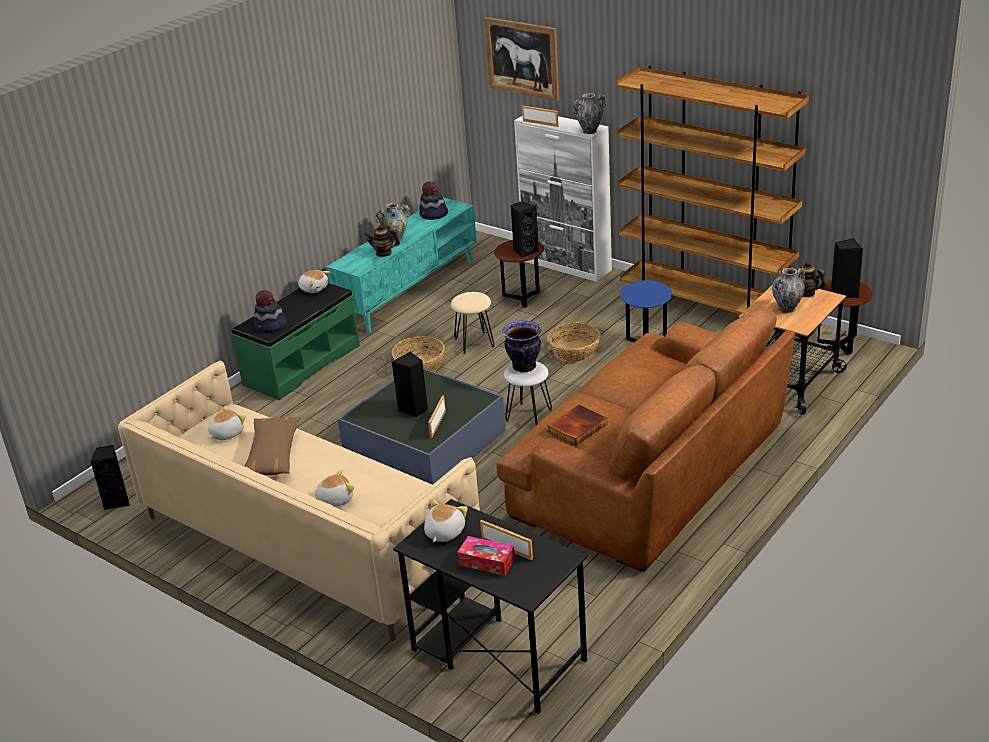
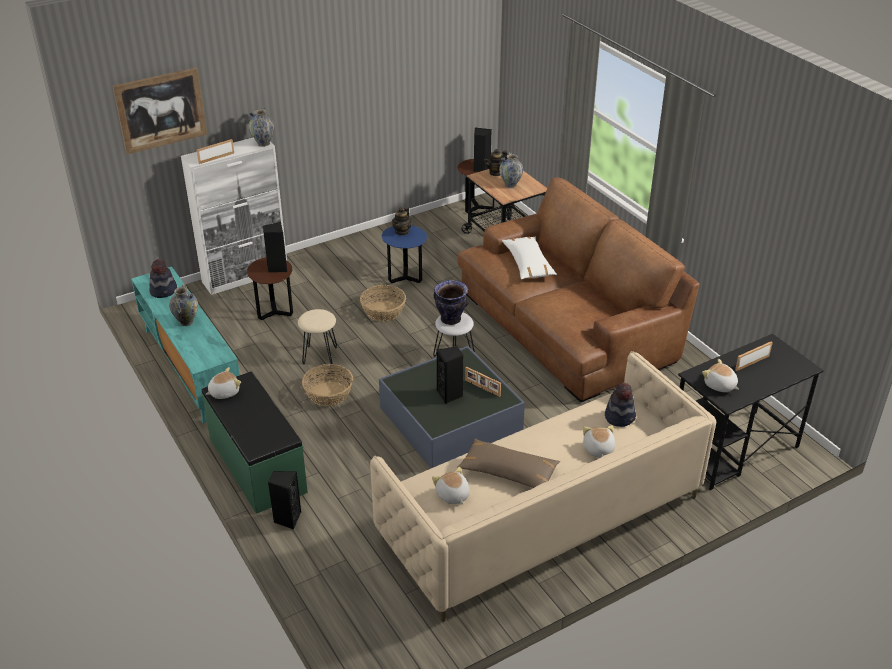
camera: 70 degrees left, 5 degrees up
(118, 501) = (396, 643): black speaker -> black speaker (287, 519)
(271, 326) = (273, 434): hat -> hat (620, 417)
(384, 253) = (207, 334): teapot -> teapot (402, 231)
(486, 562) = (763, 375): tissue box -> none
(576, 427) = (575, 312): book -> none
(651, 374) = (528, 264): none -> white pillow
(706, 307) = (379, 238): brown bookcase -> none

